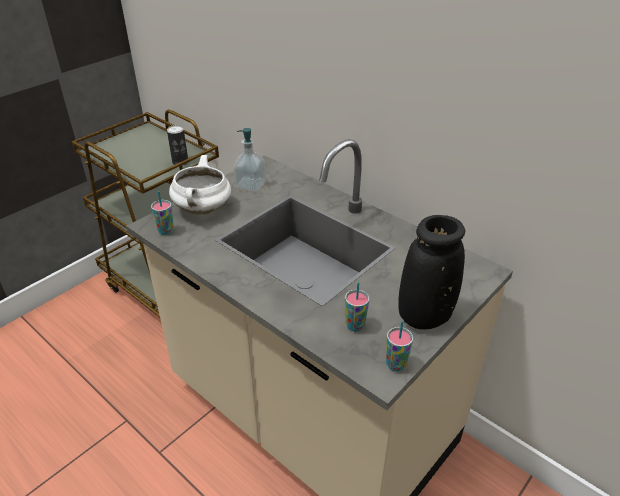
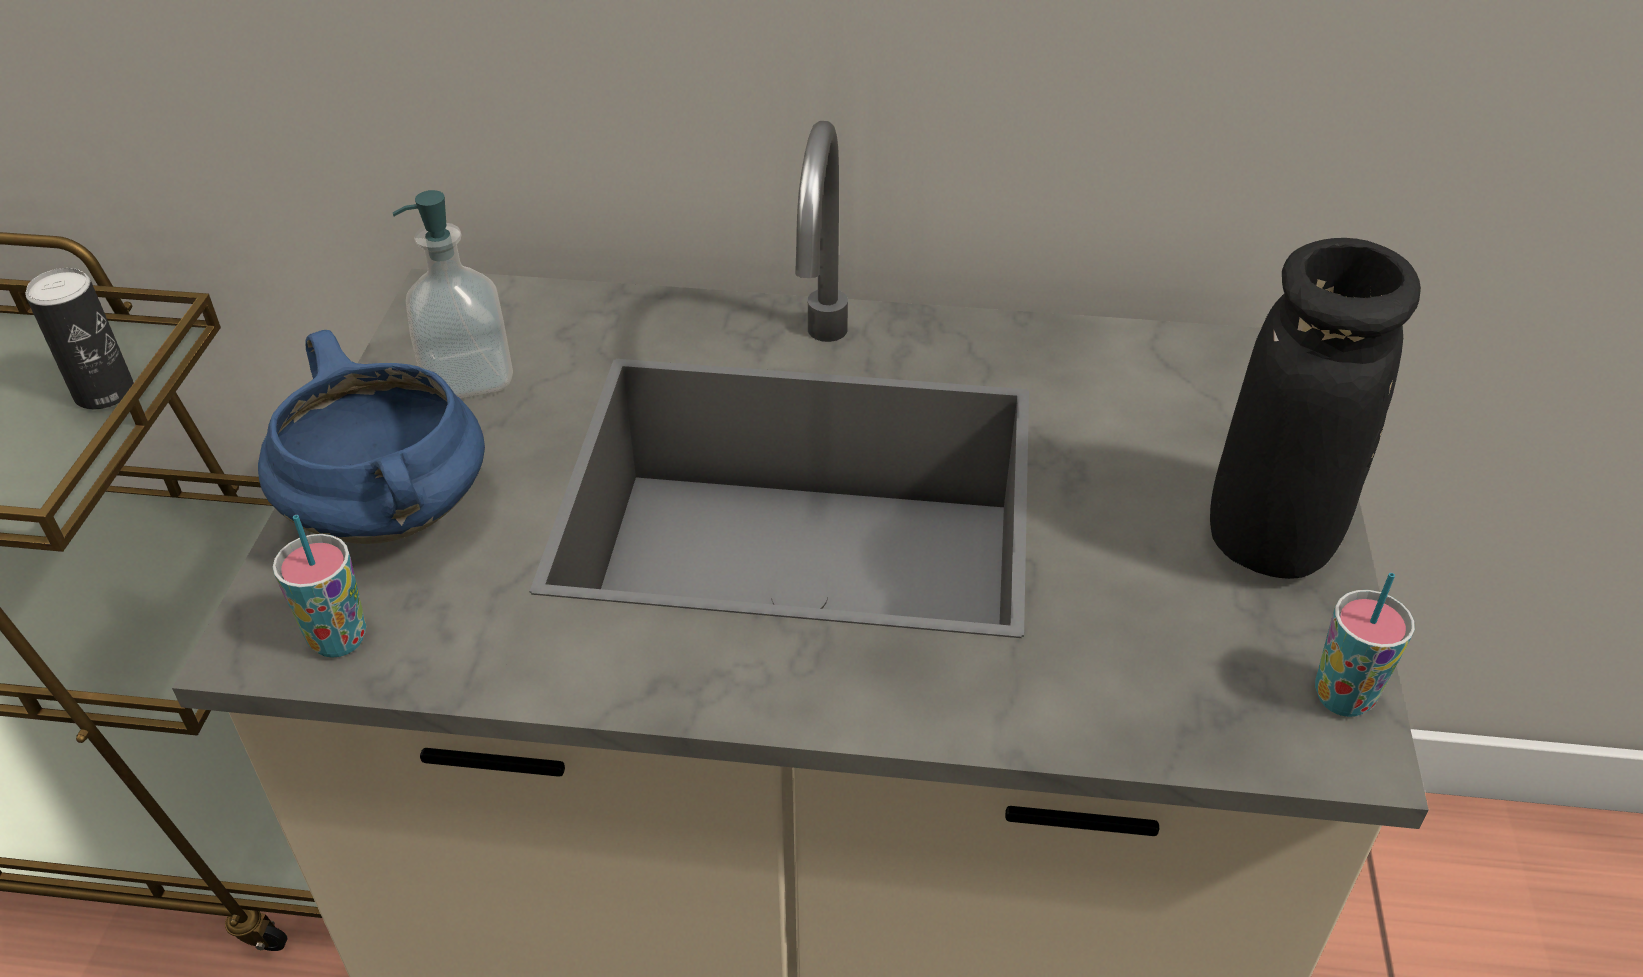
camera: 35 degrees left, 5 degrees up
(203, 210) = (394, 514): white cooking pot -> blue cooking pot
(355, 325) = (1153, 647): cup -> none

